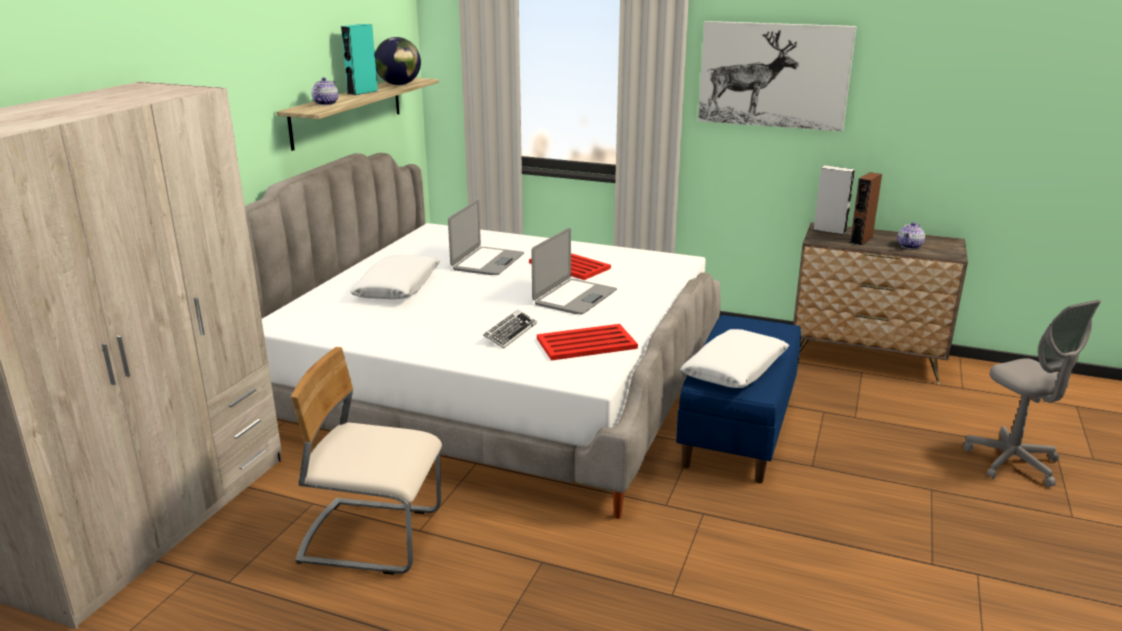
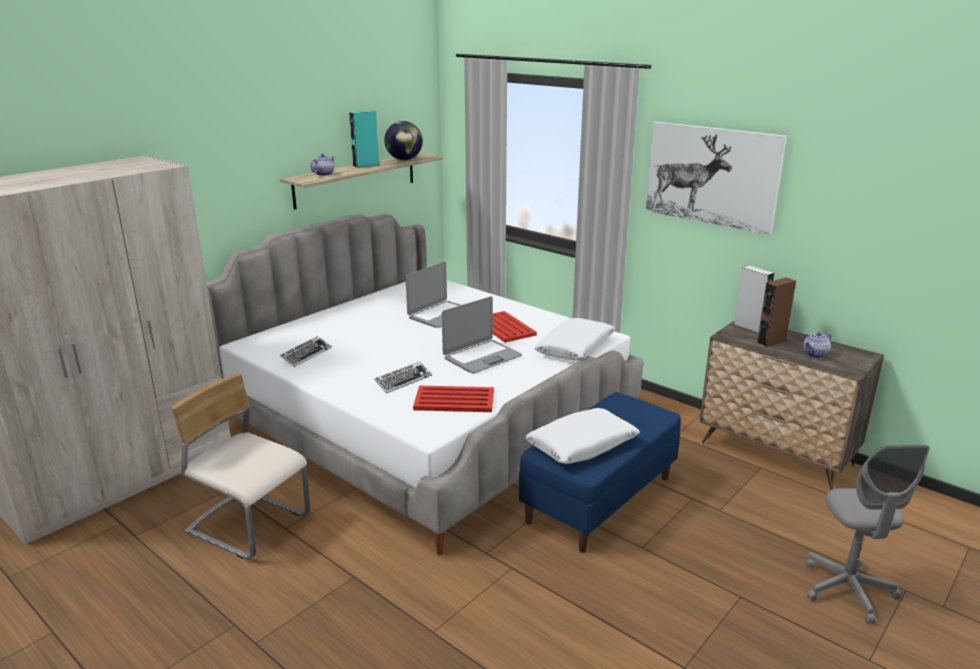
camera: 20 degrees right, 0 degrees up
(366, 323) = (306, 354): none -> keyboard
(398, 287) = (355, 327): white pillow -> white pillow (575, 348)

